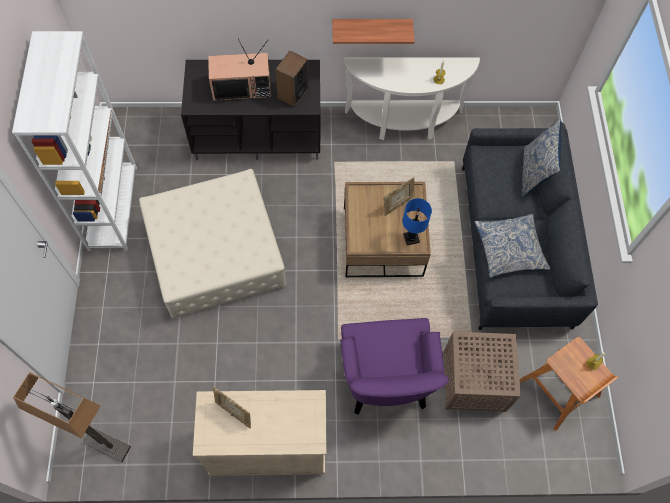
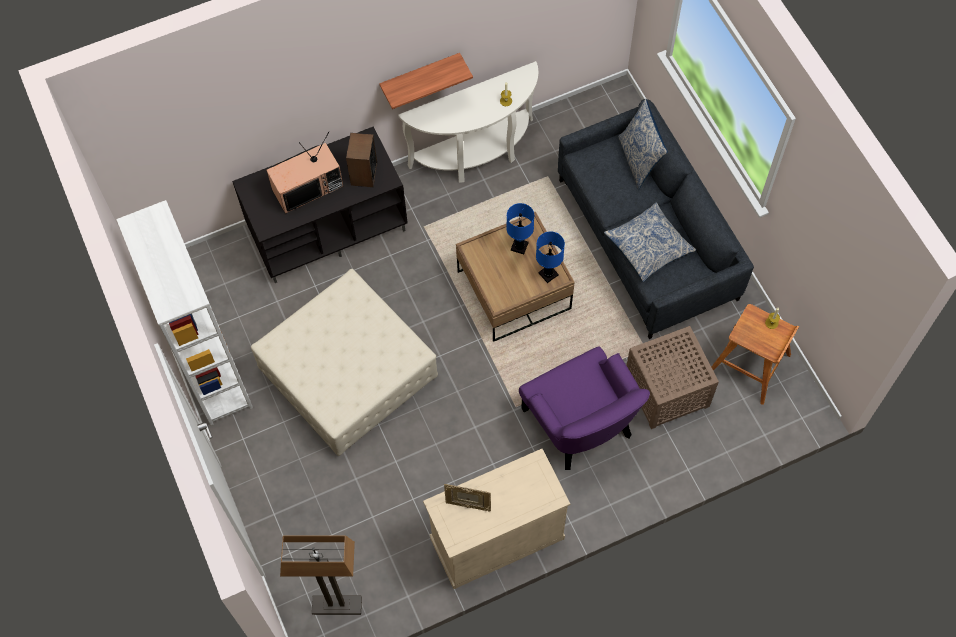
camera: 20 degrees left, 0 degrees up
(397, 205) = (519, 246): picture frame -> blue table lamp

